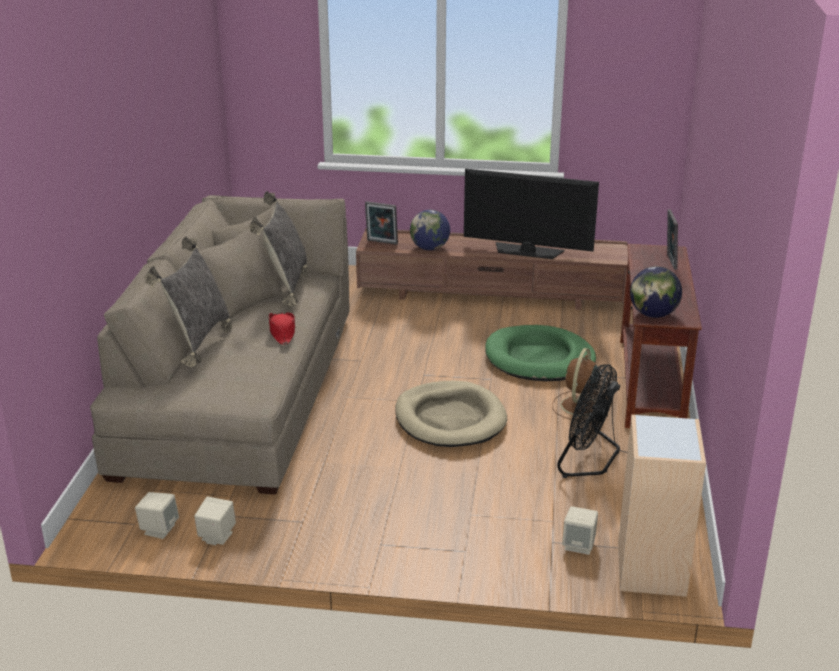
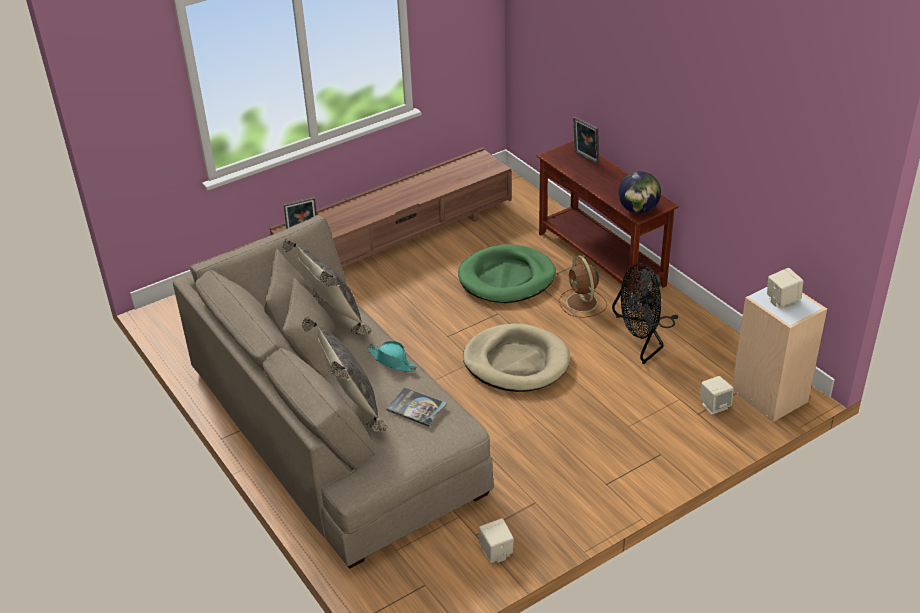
camera: 40 degrees left, 10 degrees up
(159, 529) = (449, 576): beige speaker -> beige speaker (782, 301)
(244, 368) = (416, 408): none -> book
(282, 332) = (392, 361): red hat -> turquoise hat
(430, 248) = (349, 222): globe -> none
(527, 251) = (426, 190): television -> none

